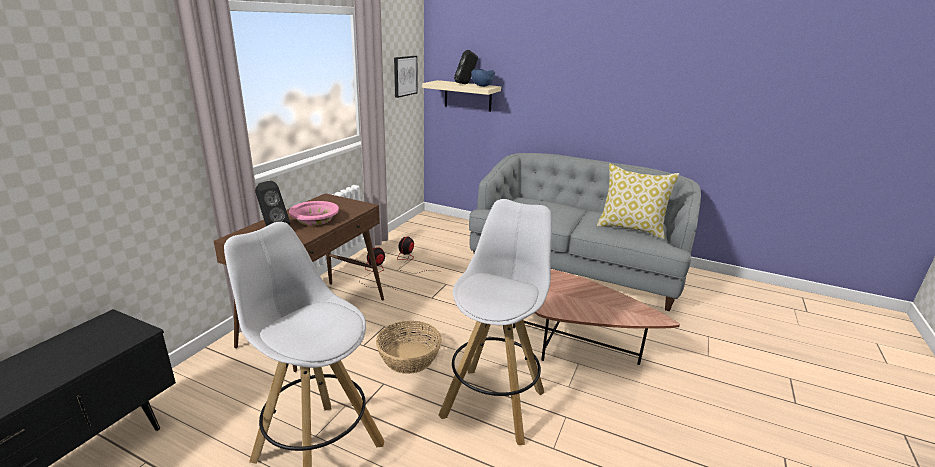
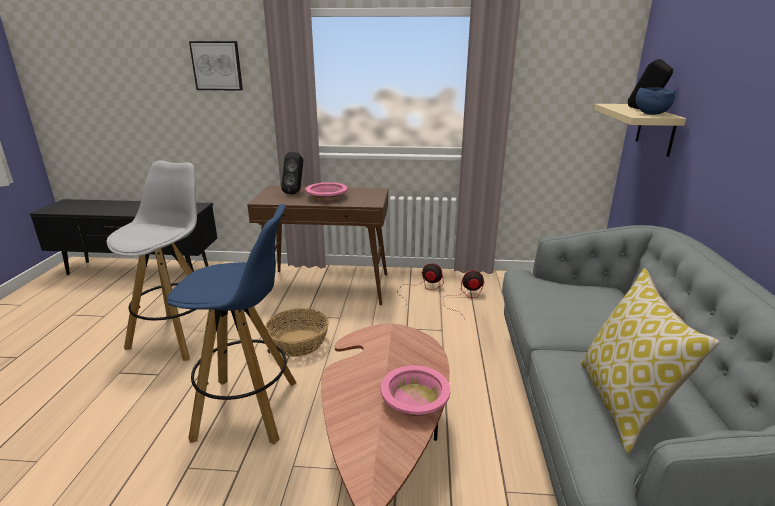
camera: 70 degrees right, 0 degrees up
(404, 76) = (580, 93): picture -> picture (217, 66)
(494, 402) = (249, 409): white stool -> blue stool
(585, 288) = (415, 399): none -> pink bowl

